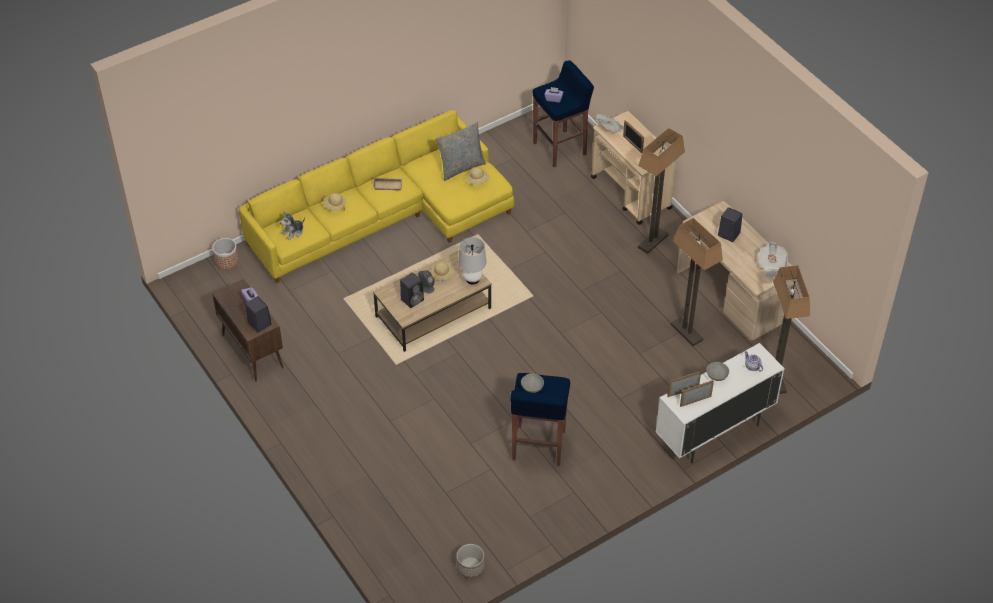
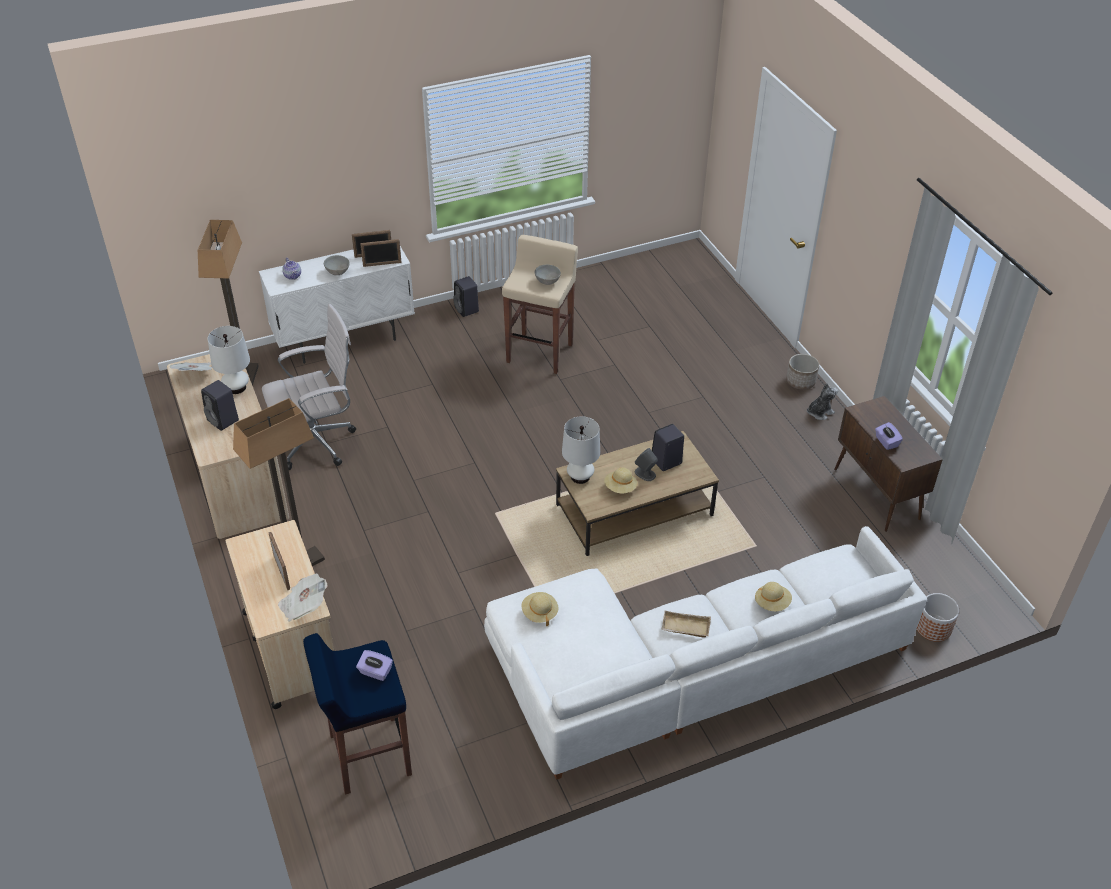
camera: 170 degrees left, 5 degrees down
(259, 323) = (872, 413): black speaker -> black speaker (467, 310)
(293, 232) = (835, 570): plush toy -> plush toy (819, 412)
(386, 215) = (686, 668): yellow sofa -> white sofa
(461, 167) = (560, 644): grey pillow -> none
(470, 567) = (635, 269): planter -> planter (800, 381)
(538, 446) = (540, 352): blue stool -> beige stool
(686, 332) = (318, 442): floor lamp -> white office chair
(735, 260) = (236, 387): none -> white table lamp

